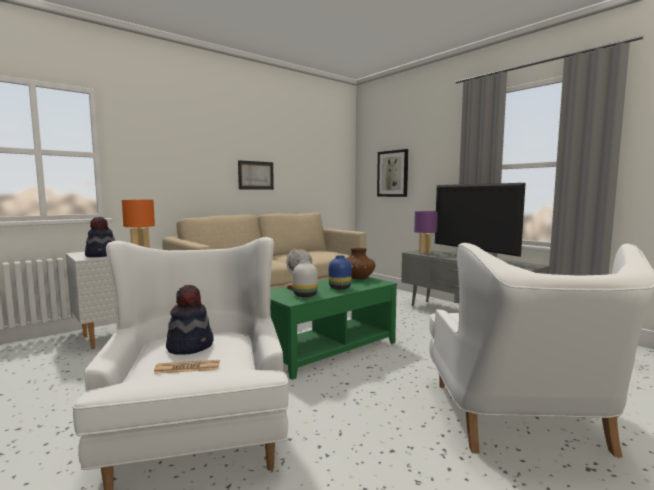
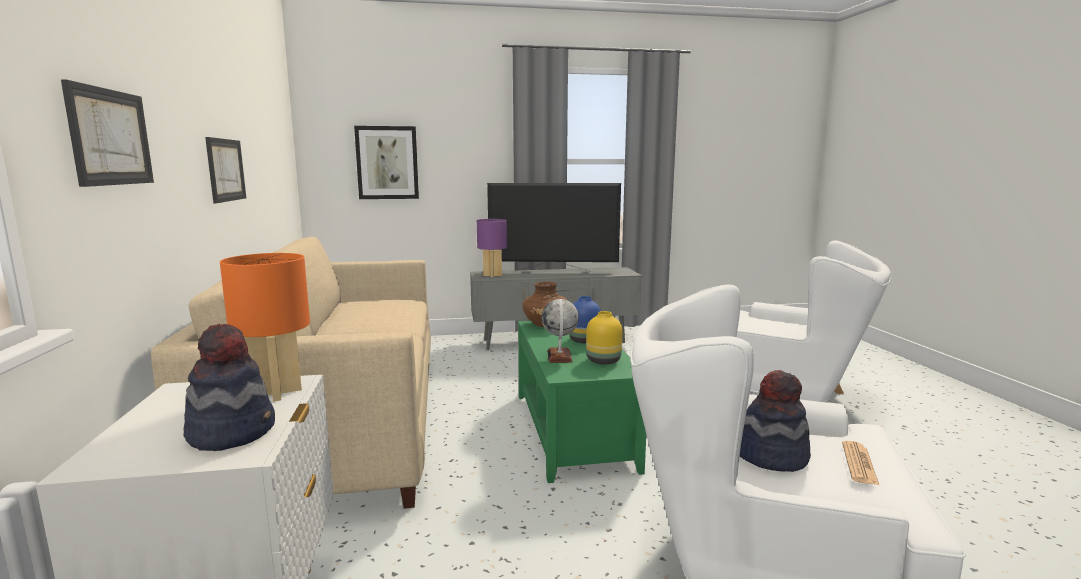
camera: 60 degrees left, 5 degrees up
(160, 160) = (110, 137): none -> picture
(305, 295) = (603, 360): white vase -> yellow vase

